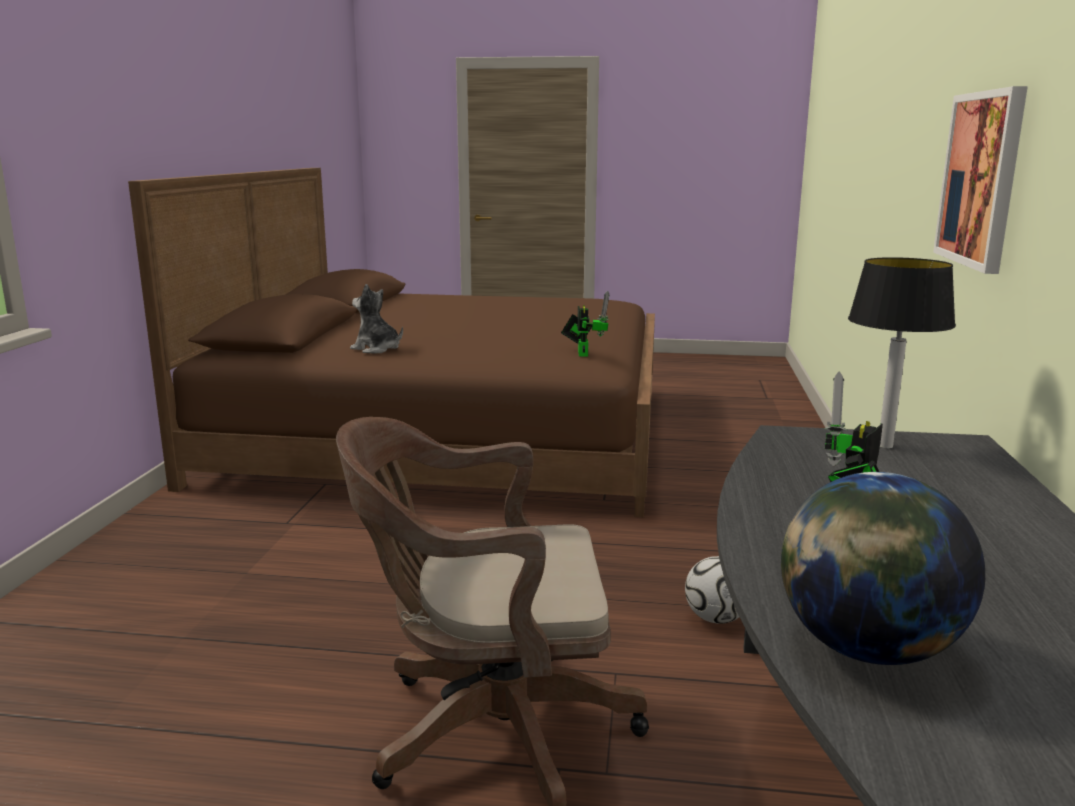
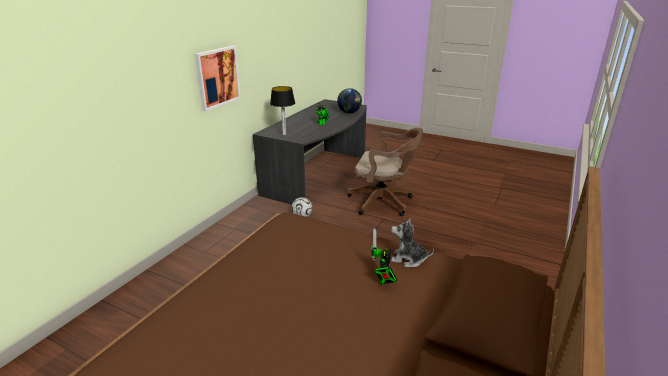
camera: 160 degrees left, 10 degrees up
(376, 349) = (408, 259): plush toy -> plush toy turned 150 degrees clockwise
(582, 353) = (284, 229): toy robot -> toy robot (383, 280)

